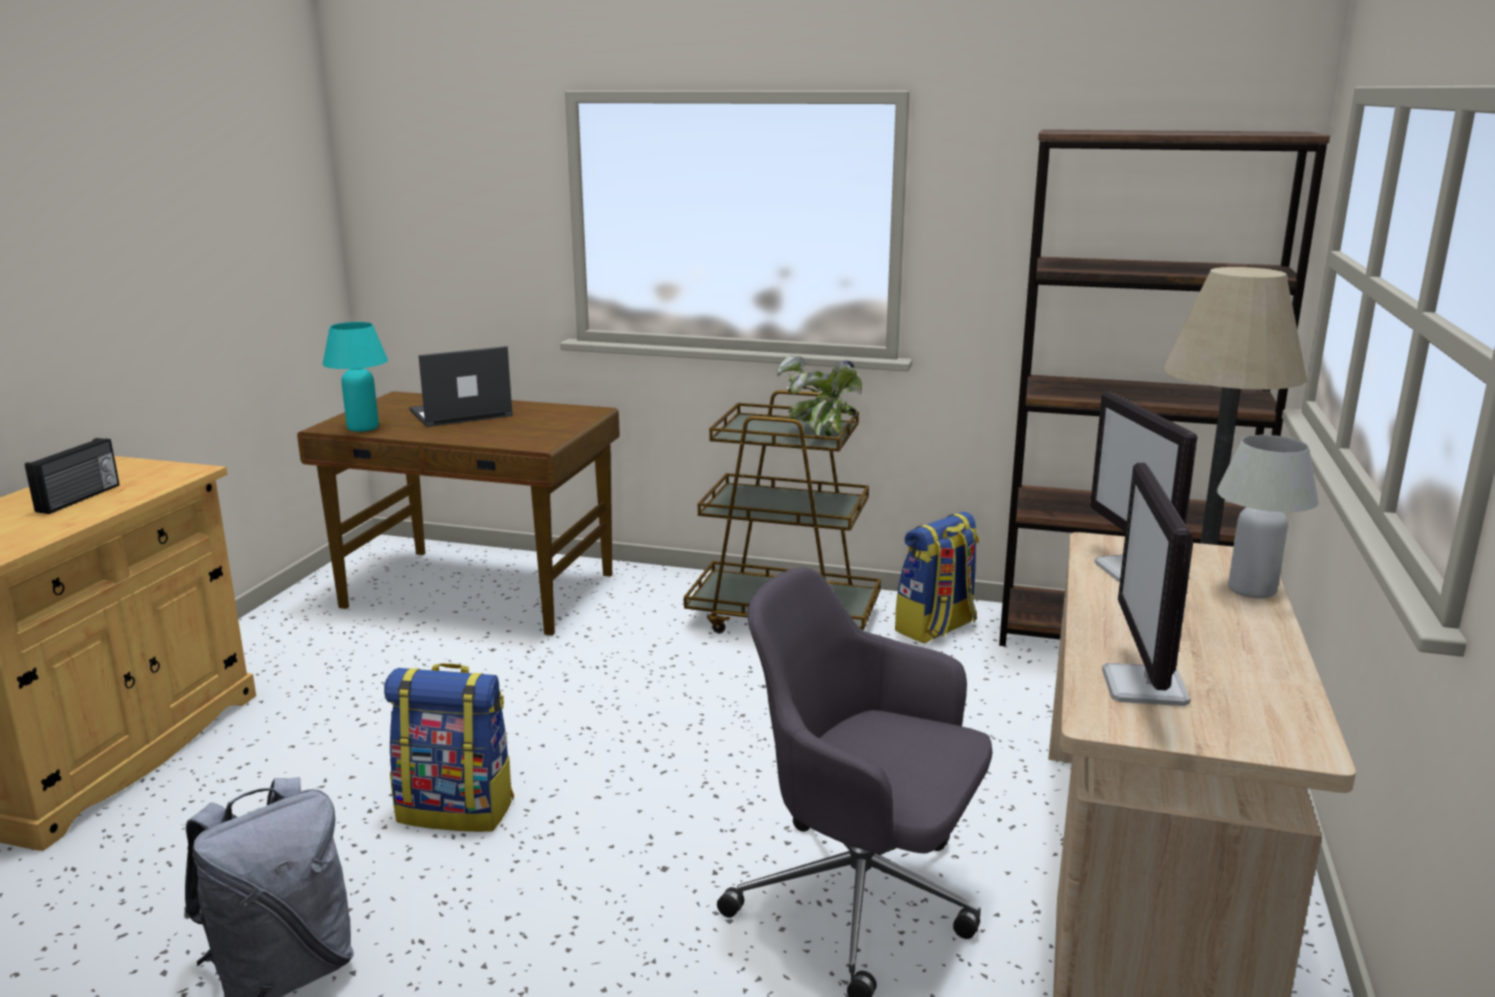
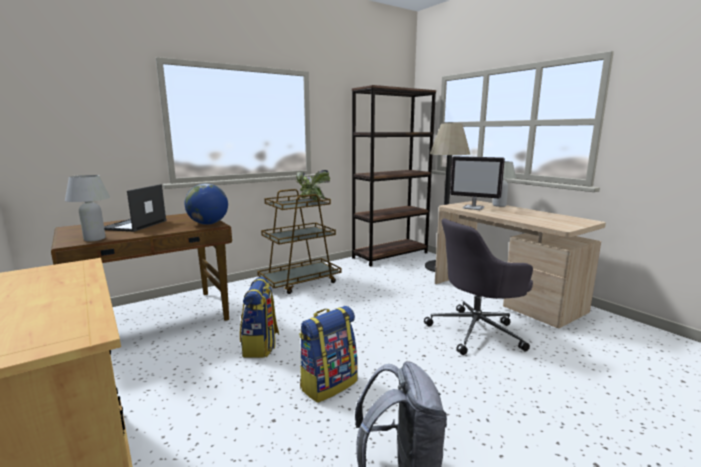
camera: 50 degrees left, 5 degrees down
(80, 498) = (42, 293): radio -> none
(363, 428) = (94, 239): turquoise table lamp -> white table lamp
(536, 440) = (208, 224): none -> globe
(936, 628) = (347, 268): backpack -> backpack (261, 346)
(1145, 688) = (547, 222): monitor -> none

